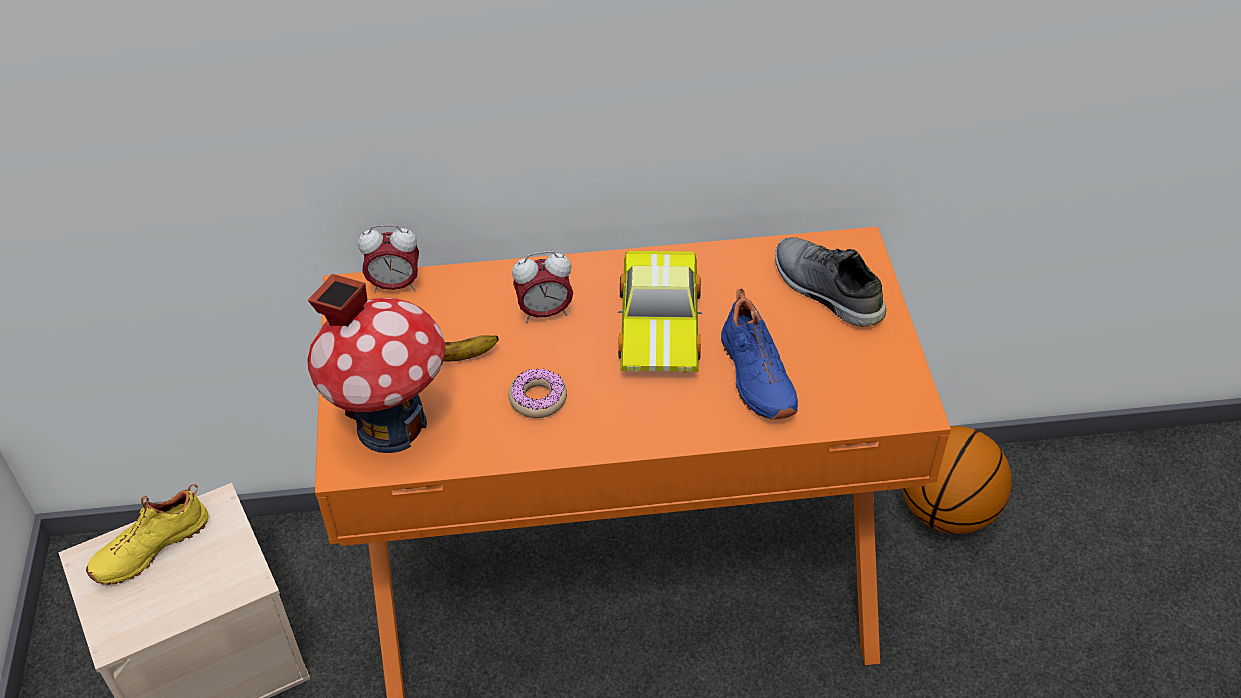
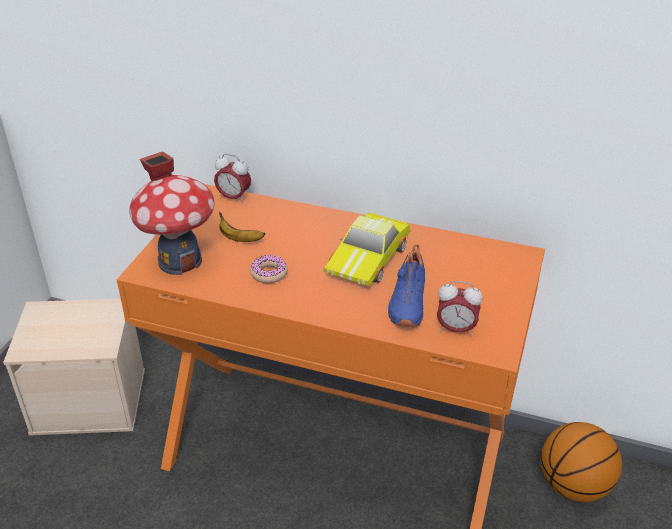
camera: 25 degrees right, 10 degrees down
(150, 546) = (69, 314): yellow shoe -> none
(544, 312) = (305, 234): alarm clock -> alarm clock (456, 329)
(825, 291) = (484, 272): grey shoe -> none

